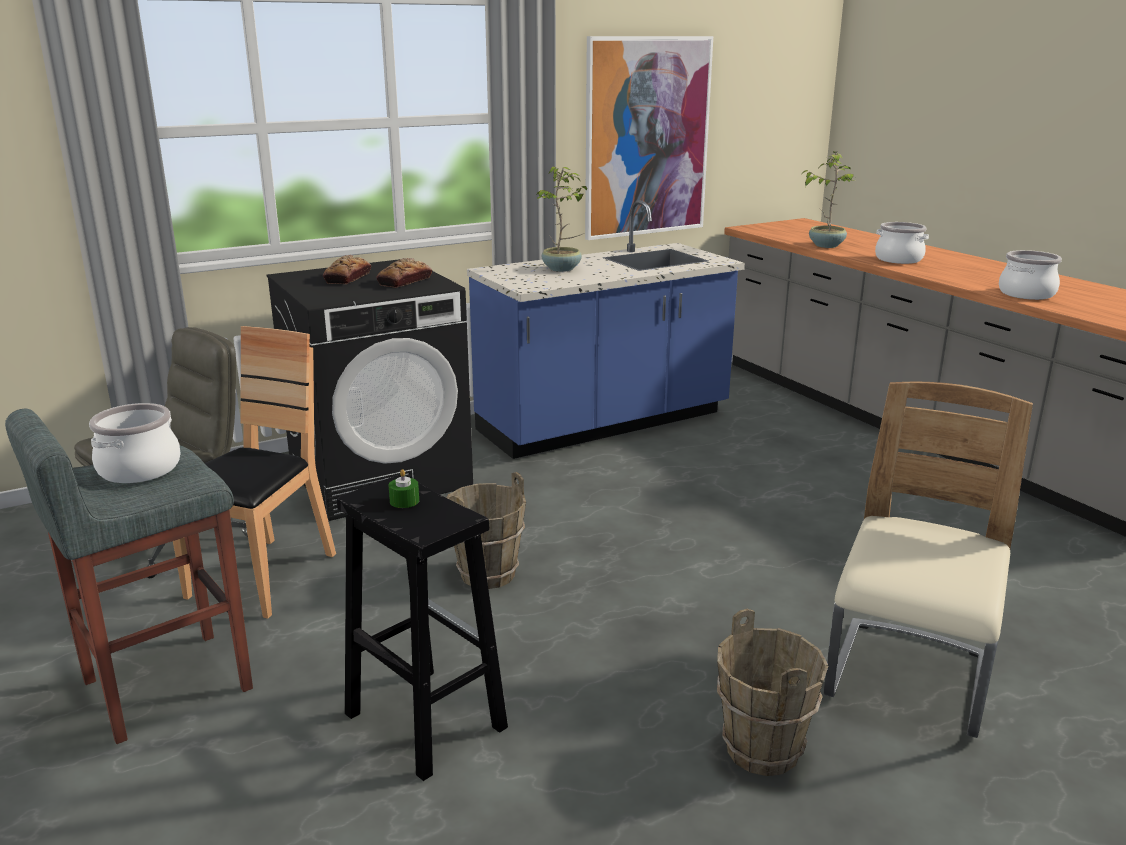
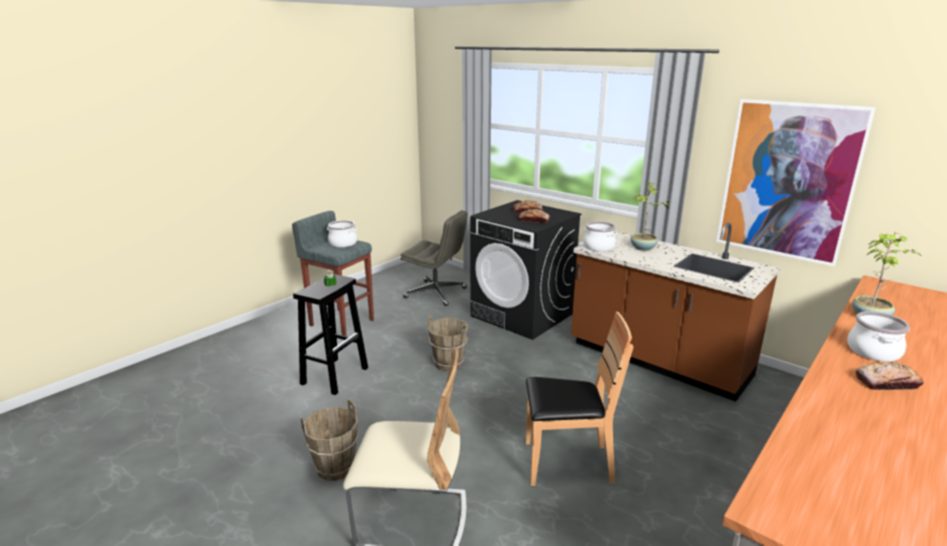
camera: 70 degrees right, 0 degrees up
(263, 577) = (417, 317): brown chair -> brown chair (566, 463)
(604, 424) = (657, 361): blue counter -> brown counter
(958, 269) = (887, 383): none -> bread
(1027, 294) = (828, 420): cooking pot -> cooking pot (598, 247)

